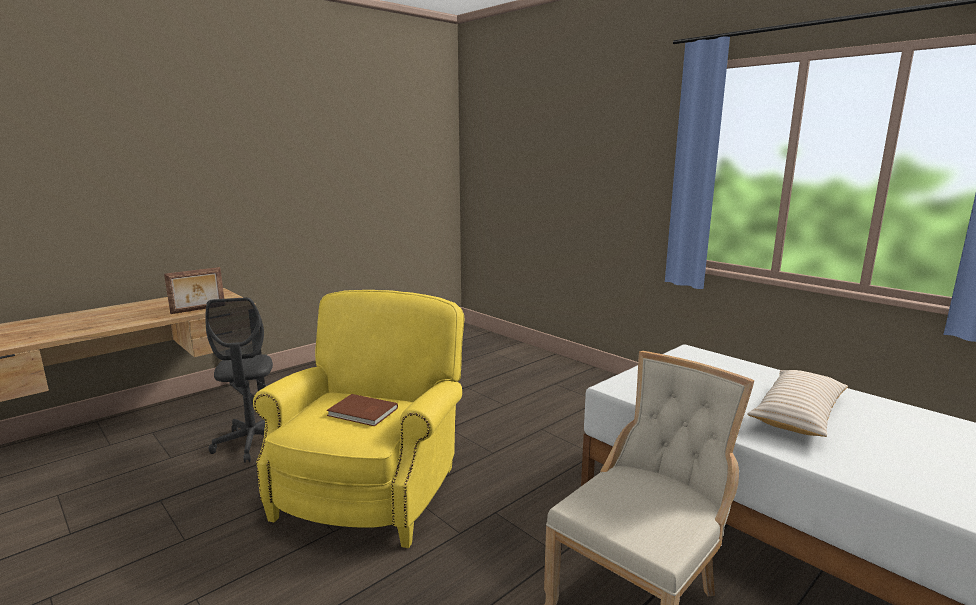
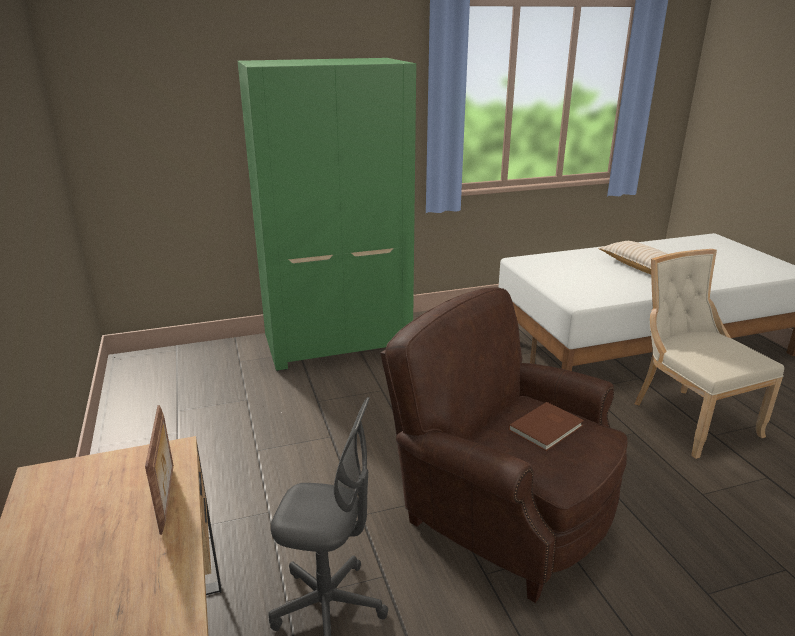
camera: 65 degrees left, 10 degrees up
(373, 487) = (500, 510): yellow armchair -> brown armchair
(560, 372) = (338, 341): none -> green wardrobe

